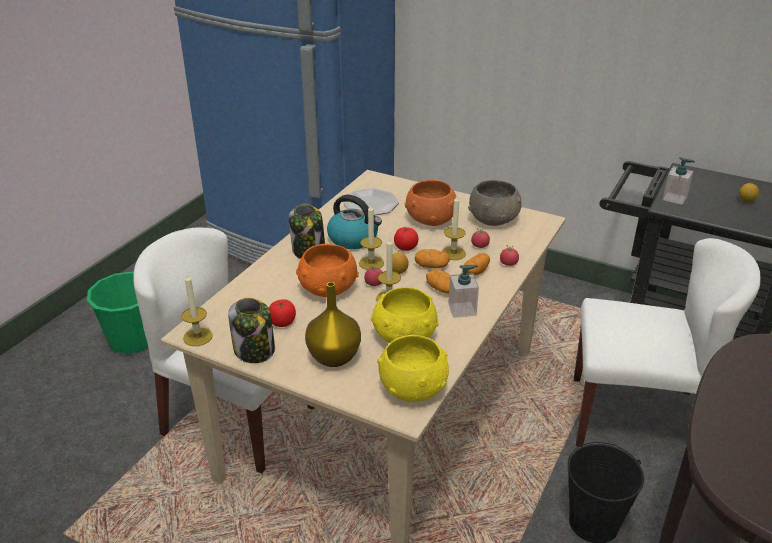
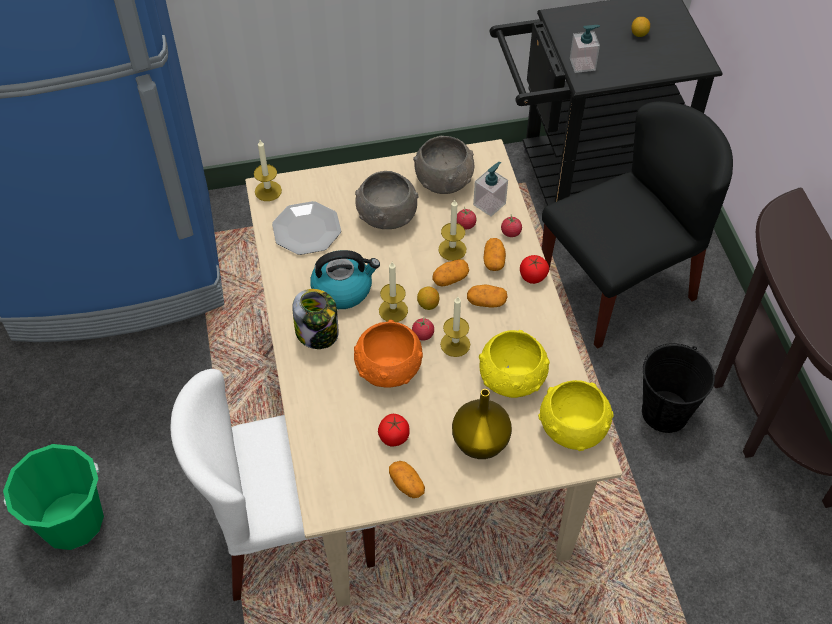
camera: 40 degrees left, 20 degrees up
(197, 337) = (338, 508): candle -> candle (268, 191)
(255, 350) = (407, 485): jar -> potato
(405, 247) = (403, 269): tomato -> tomato (533, 276)
(431, 219) = (387, 215): orange bowl -> grey bowl
(462, 309) = (526, 315): soap dispenser -> soap dispenser (489, 204)
(636, 417) = (617, 287): white chair -> black chair

